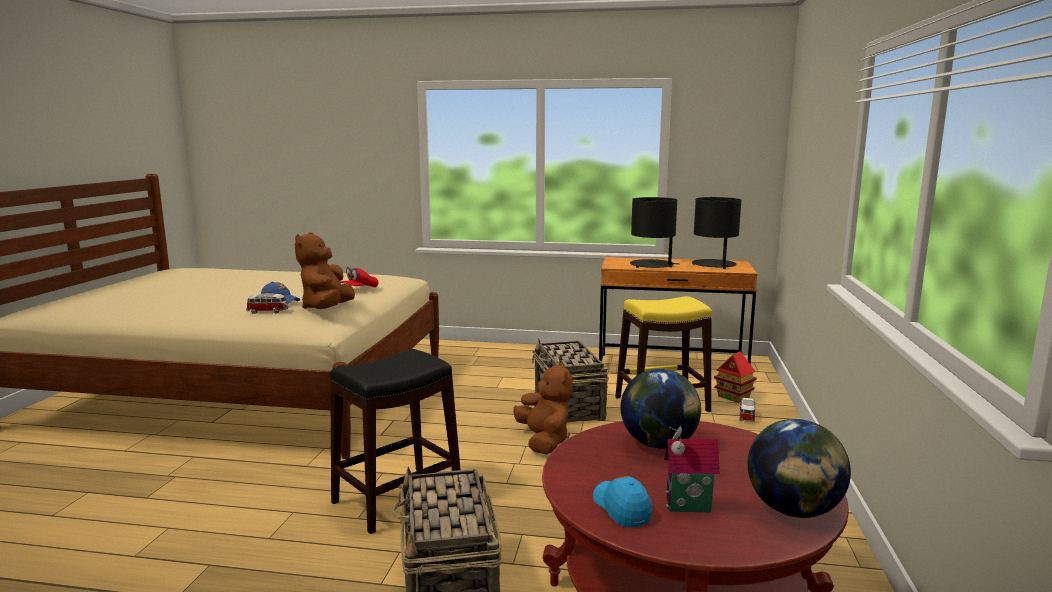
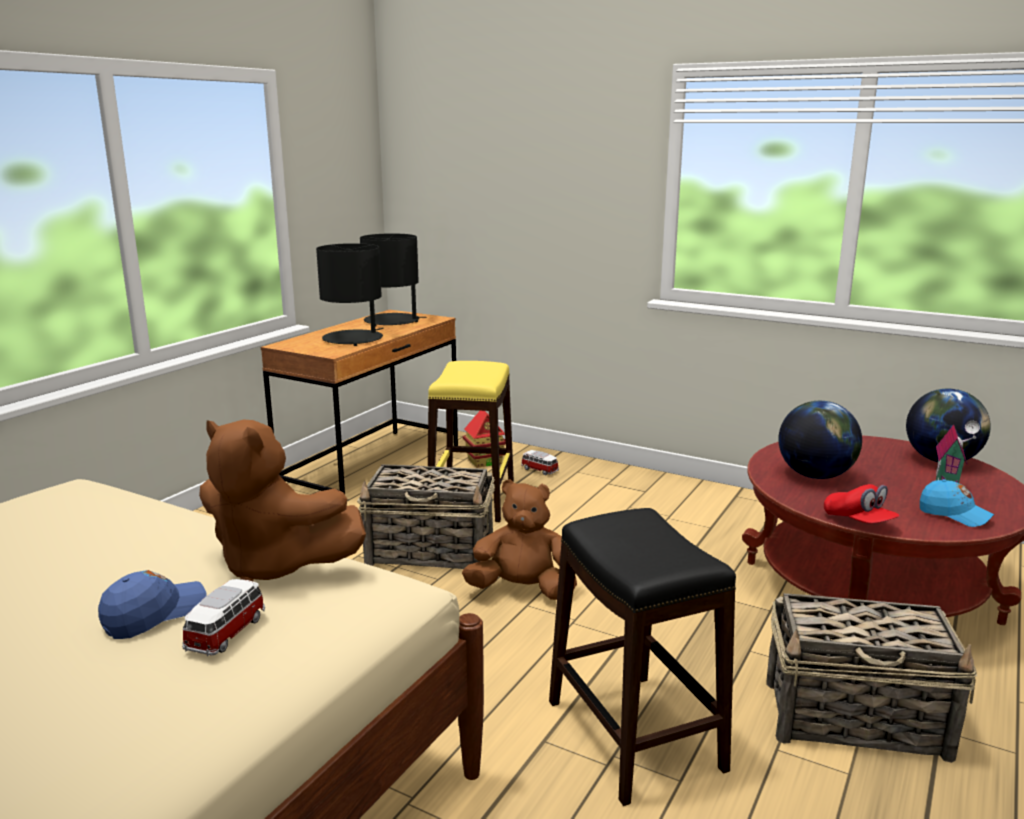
camera: 70 degrees left, 5 degrees up
(359, 289) = (140, 527): red cap -> red cap (858, 522)
(622, 508) = (954, 515): blue cap -> blue cap turned 135 degrees counterclockwise

